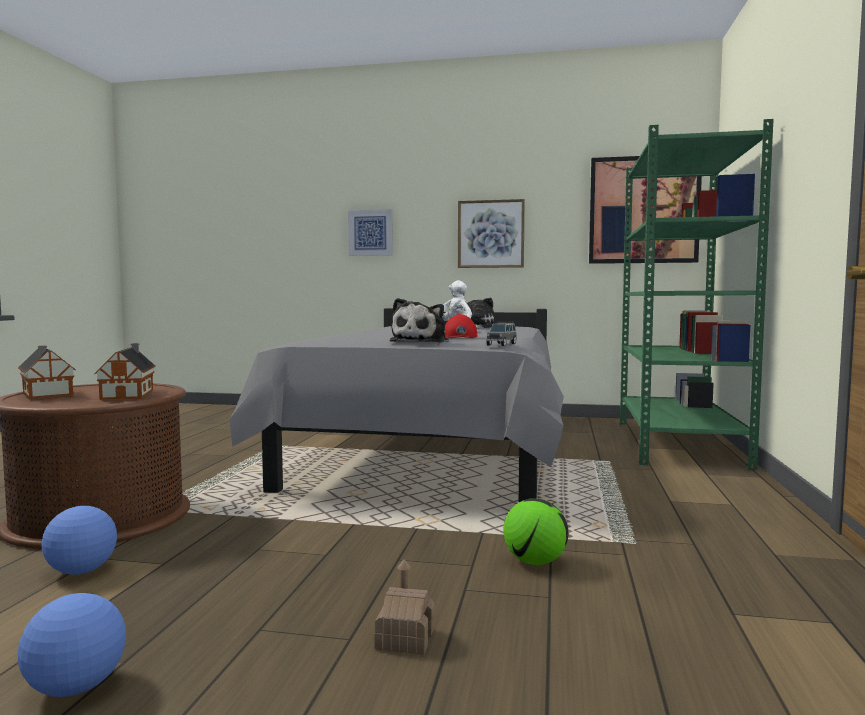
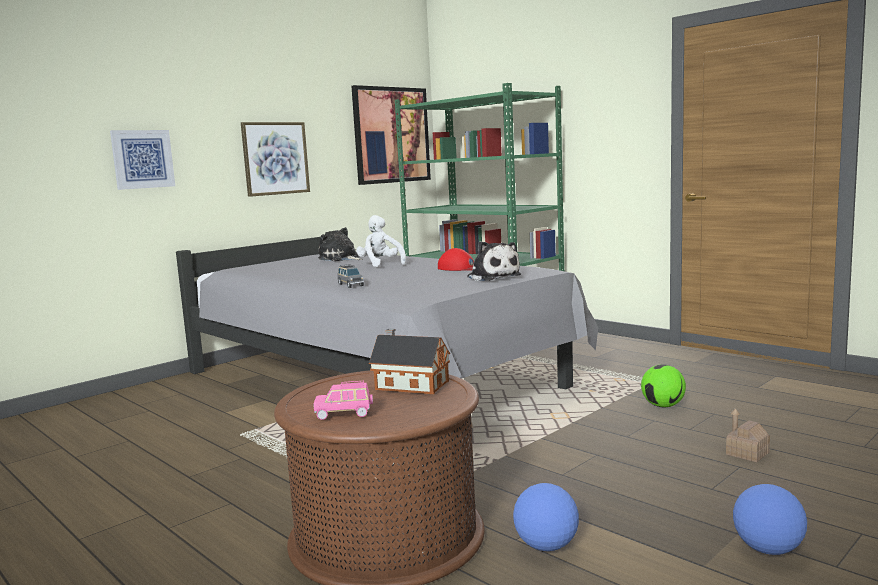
camera: 55 degrees left, 5 degrees up
(47, 393) = (344, 414): toy house -> pink toy car
(501, 344) = (543, 268): grey toy car -> grey toy car (350, 285)

